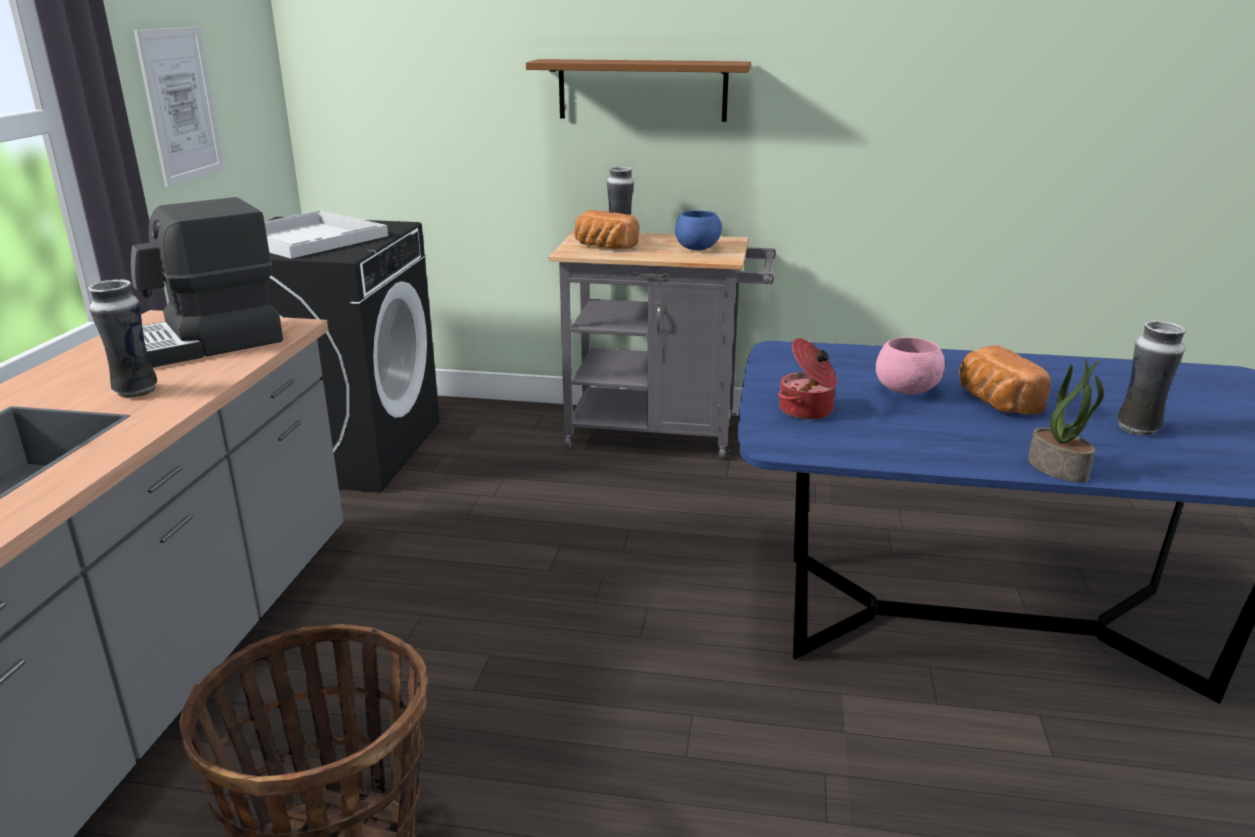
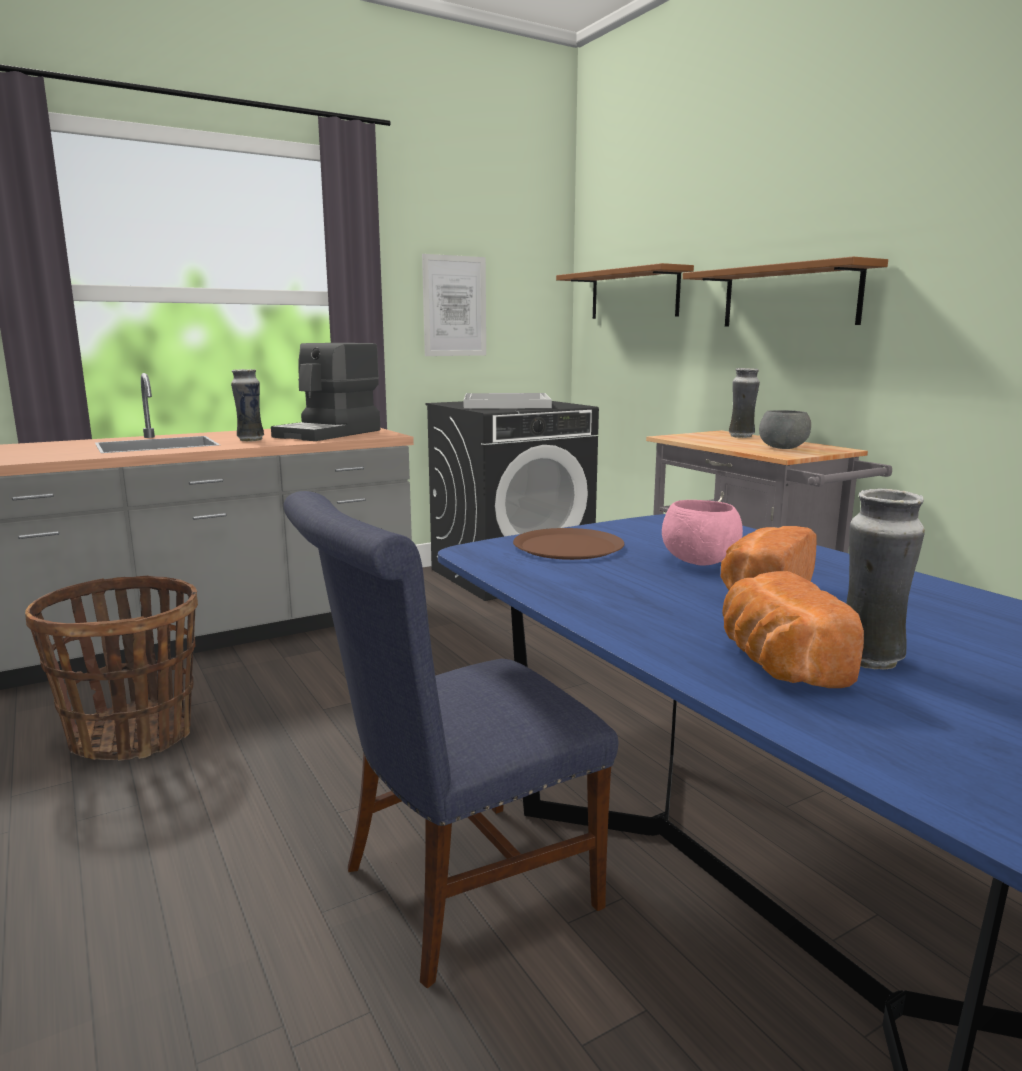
camera: 50 degrees right, 10 degrees down
(200, 344) = (330, 433): coffee machine -> coffee machine turned 75 degrees counterclockwise
(406, 74) = (634, 294): none -> brown shelf
(603, 247) = (706, 438): bread -> bread (777, 664)
(698, 249) = (783, 448): blue bowl -> grey bowl
(807, 411) = (568, 546): cooking pot -> brown plate
(860, 738) = (454, 891): none -> blue chair
(1059, 468) = (643, 640): potted plant -> none

